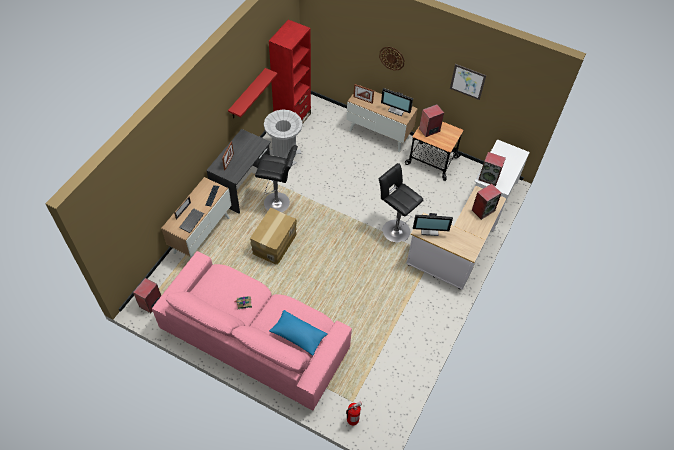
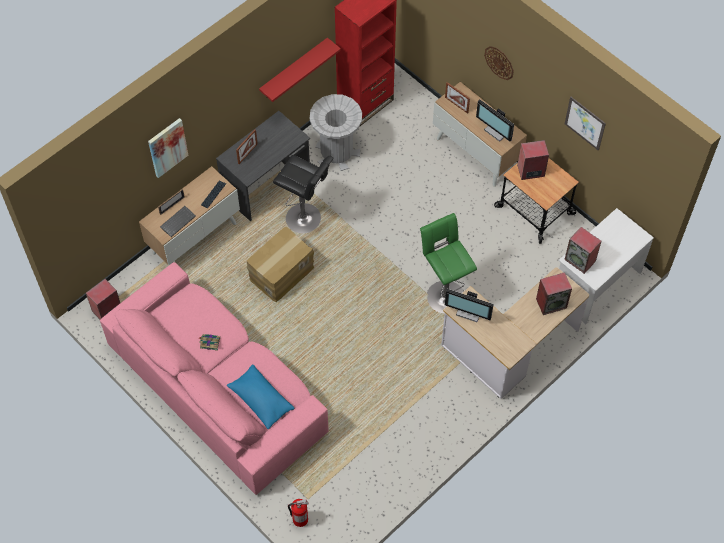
camera: 20 degrees right, 5 degrees up
(173, 162) = (167, 147): none -> picture
(394, 230) = (443, 295): black stool -> green stool

